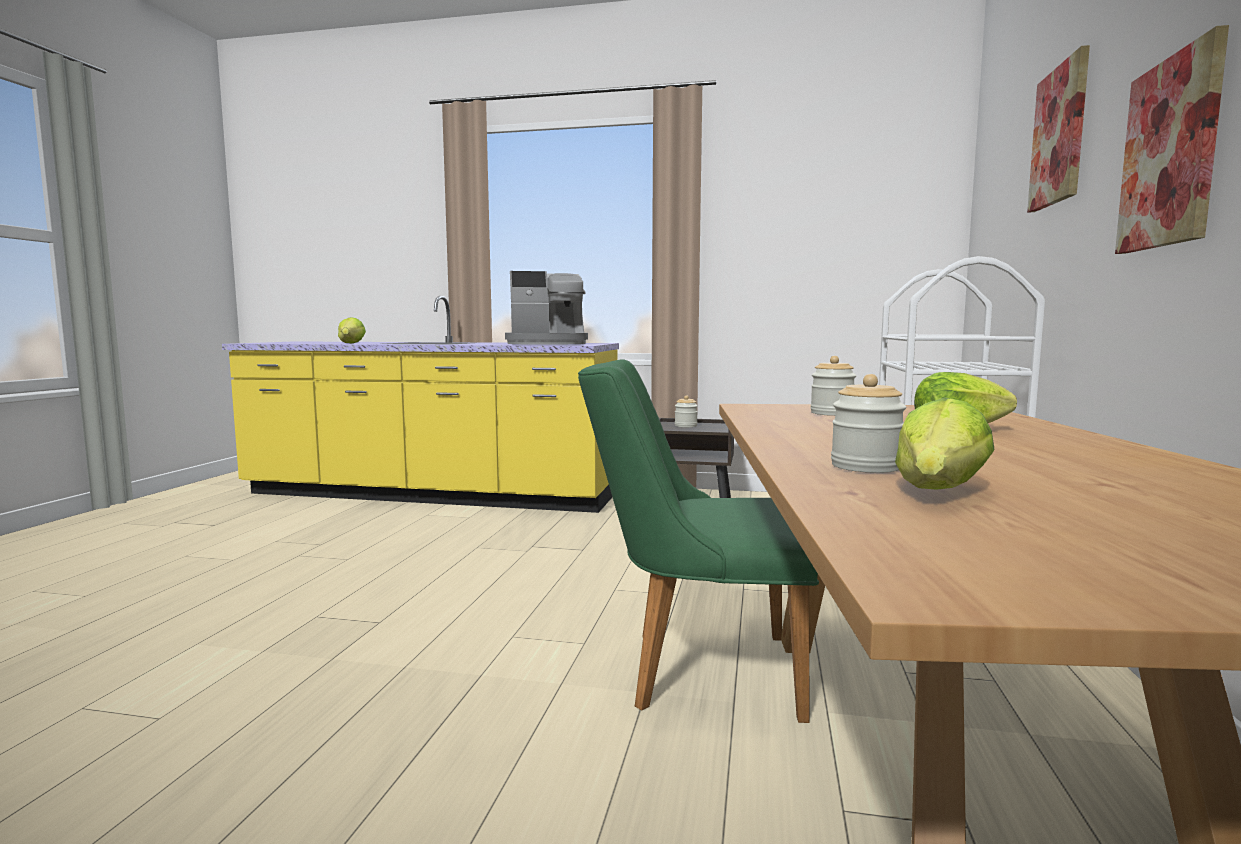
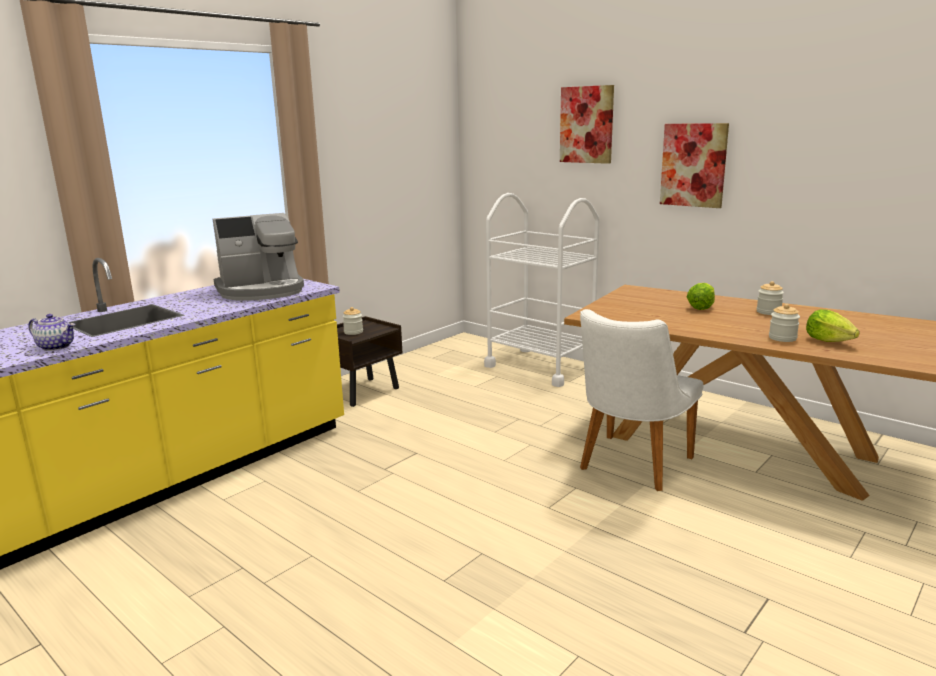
camera: 60 degrees left, 10 degrees up
(351, 343) = (57, 347): lettuce -> teapot
(547, 344) = (262, 291): coffee machine -> coffee machine turned 45 degrees clockwise
(695, 670) = (630, 466): green chair -> white chair
(832, 413) = (632, 310): jar -> jar (768, 312)

